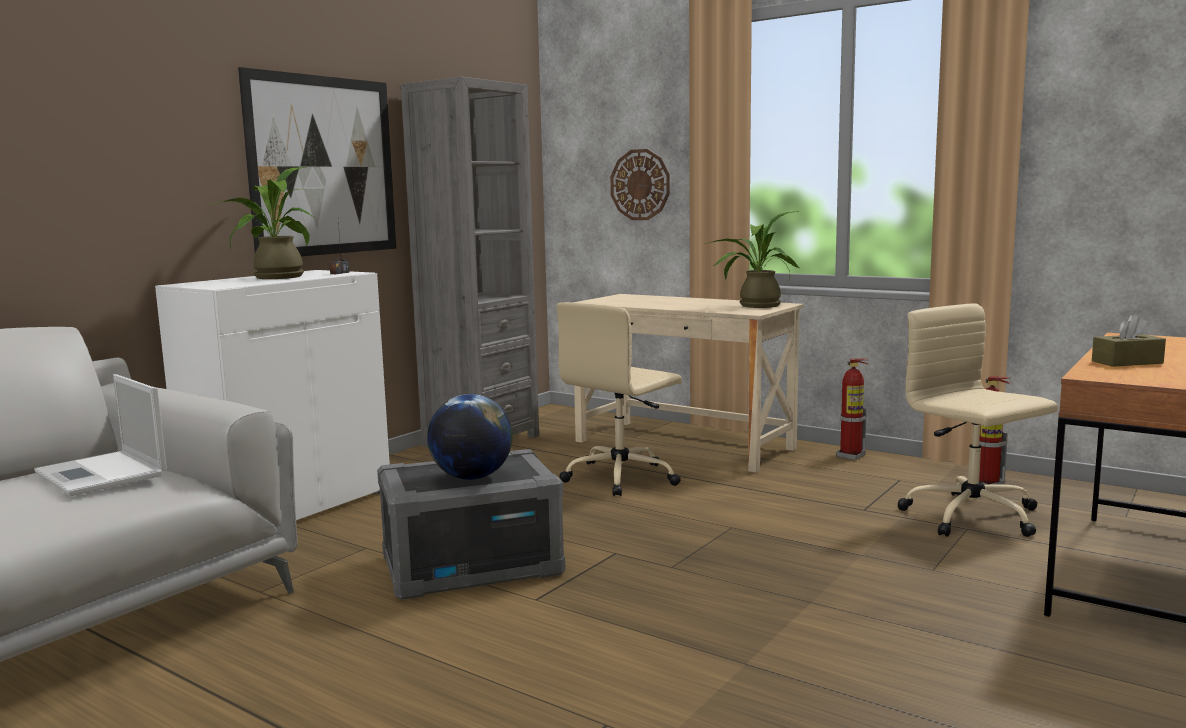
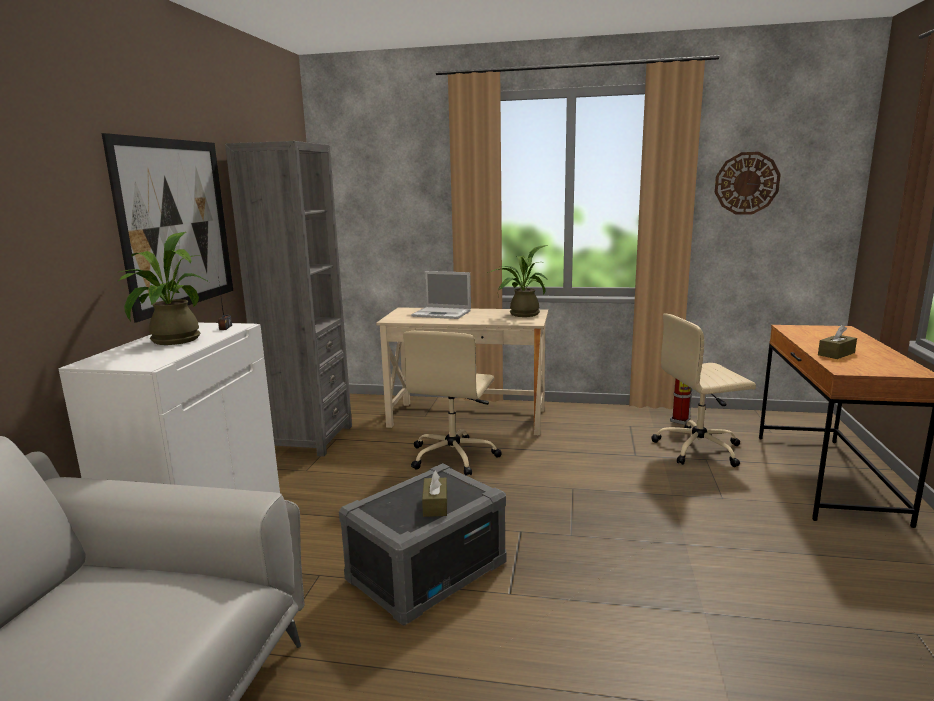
camera: 25 degrees left, 5 degrees up
(102, 474) = (128, 604): laptop -> laptop (443, 313)
(472, 477) = (435, 505): globe -> brown tissue box
(640, 185) = (404, 222): wall clock -> wall clock (746, 183)
(851, 456) = (582, 410): fire extinguisher -> none
(973, 517) = (699, 449): beige office chair -> beige office chair turned 45 degrees counterclockwise

